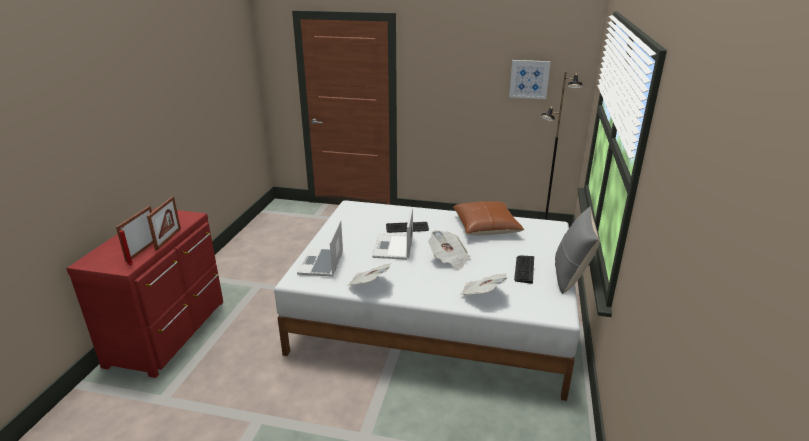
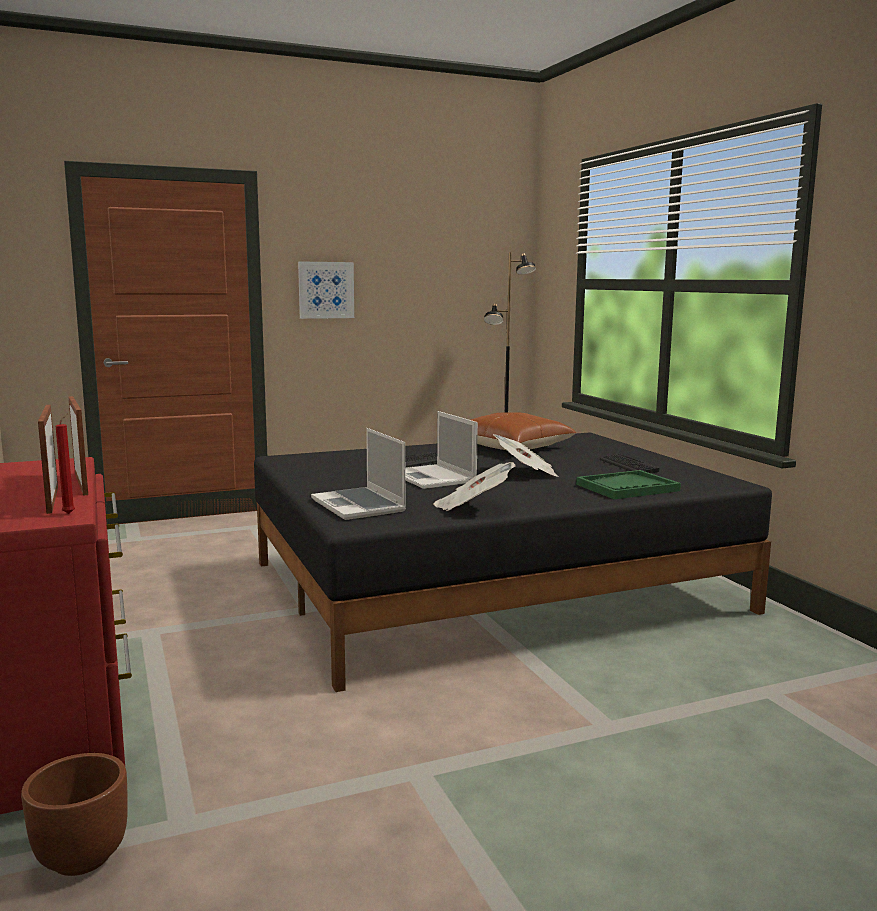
camera: 35 degrees left, 15 degrees down
(123, 398) = (80, 858): none -> brown planter
(435, 312) = (493, 587): white bed -> black bed
(482, 294) = (627, 487): newspaper -> green tray
(529, 79) = (456, 270): picture -> picture (326, 290)
(571, 276) = (683, 461): grey pillow -> none

